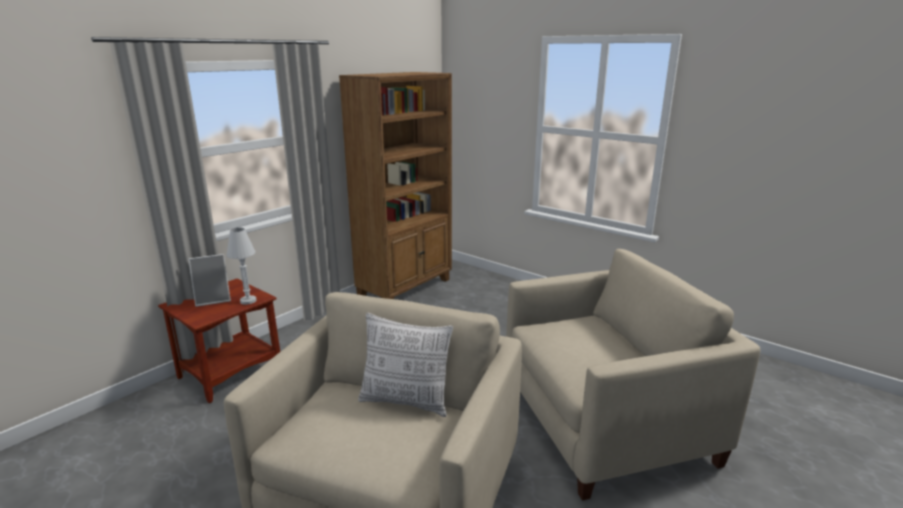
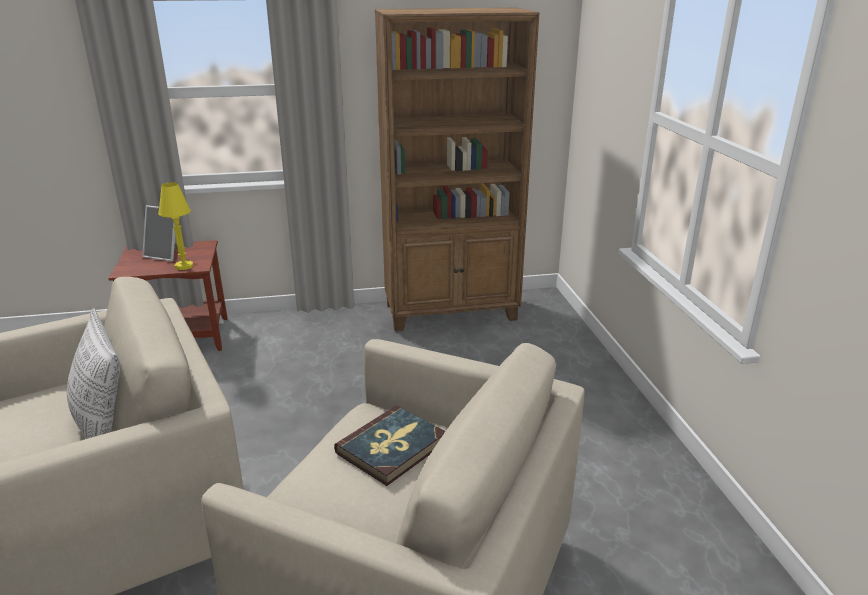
camera: 40 degrees right, 5 degrees up
(248, 301) = (184, 266): white table lamp -> yellow table lamp
(579, 334) = (392, 448): none -> book

